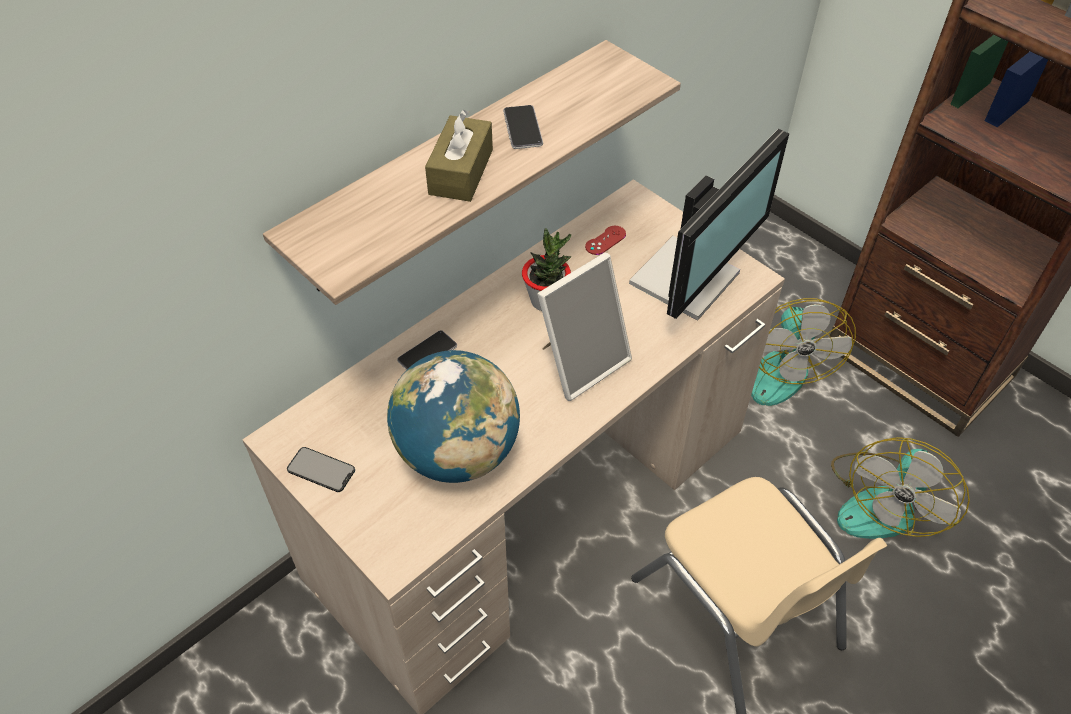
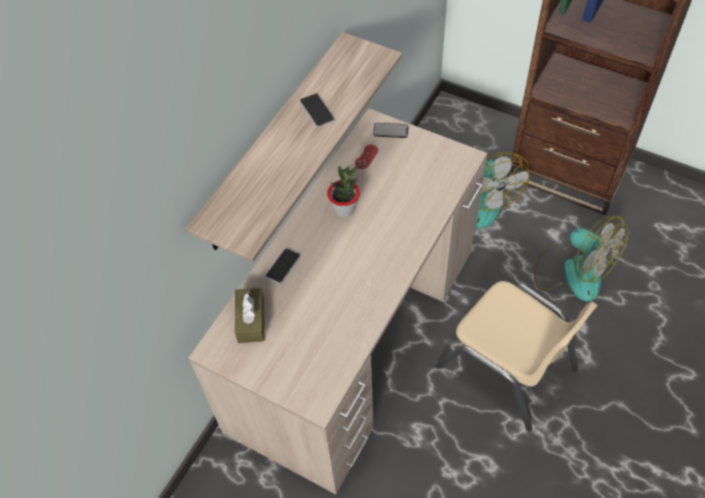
camera: 15 degrees left, 5 degrees up
(321, 469) = (248, 361): phone -> phone (390, 130)
(458, 452) = (329, 325): globe -> none
(461, 172) = (291, 152): brown tissue box -> brown tissue box (251, 320)
(581, 362) = (382, 244): picture frame -> none
(689, 279) = (429, 169): monitor -> none
(883, 502) = (572, 271): fan -> fan turned 60 degrees counterclockwise

